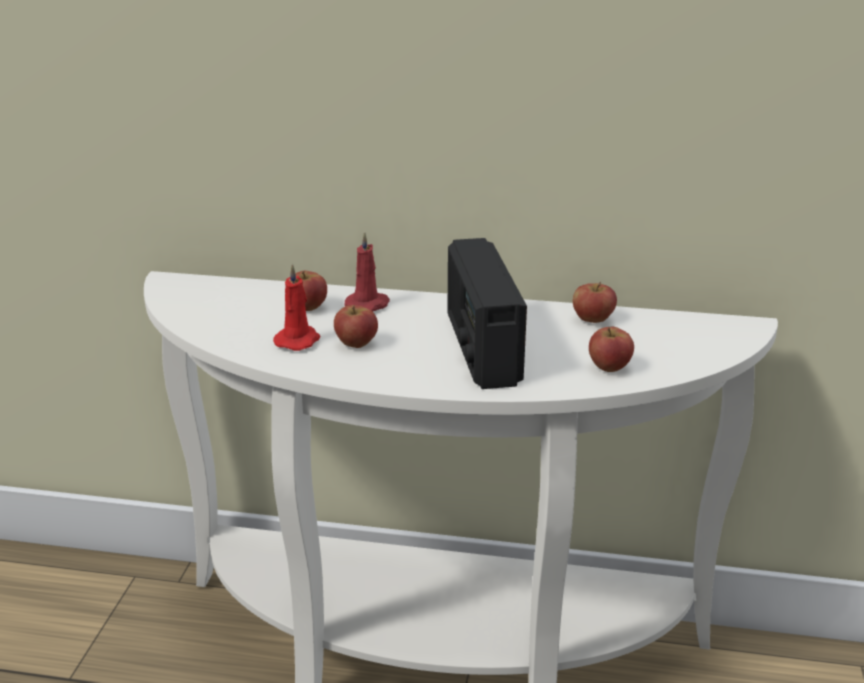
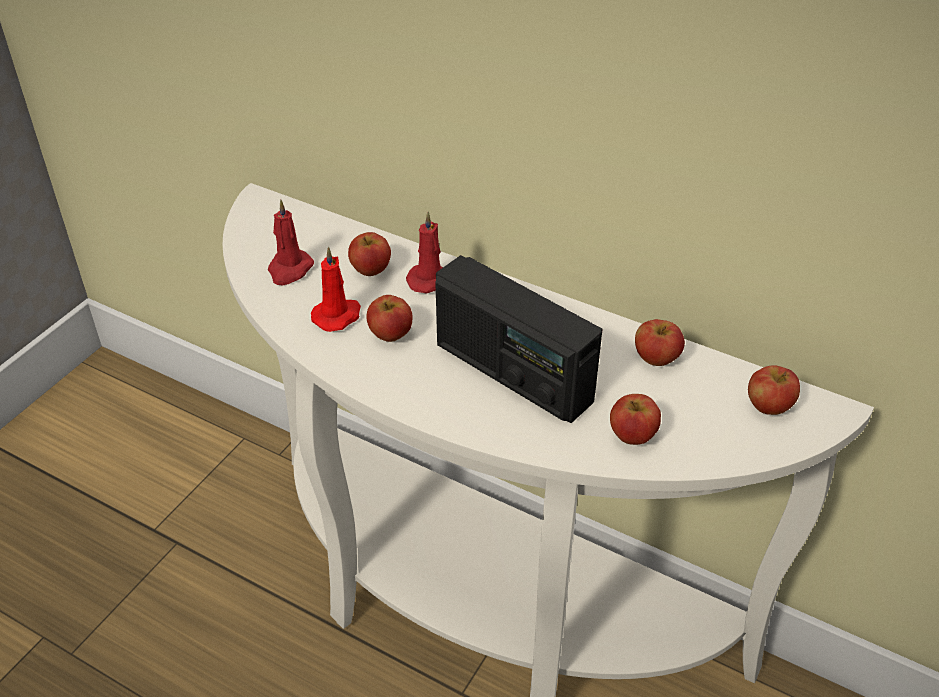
camera: 20 degrees right, 15 degrees up
(231, 319) = (289, 270): none -> red candle
(481, 348) = (512, 372): radio -> radio turned 60 degrees counterclockwise
(700, 331) = (768, 406): none -> apple

